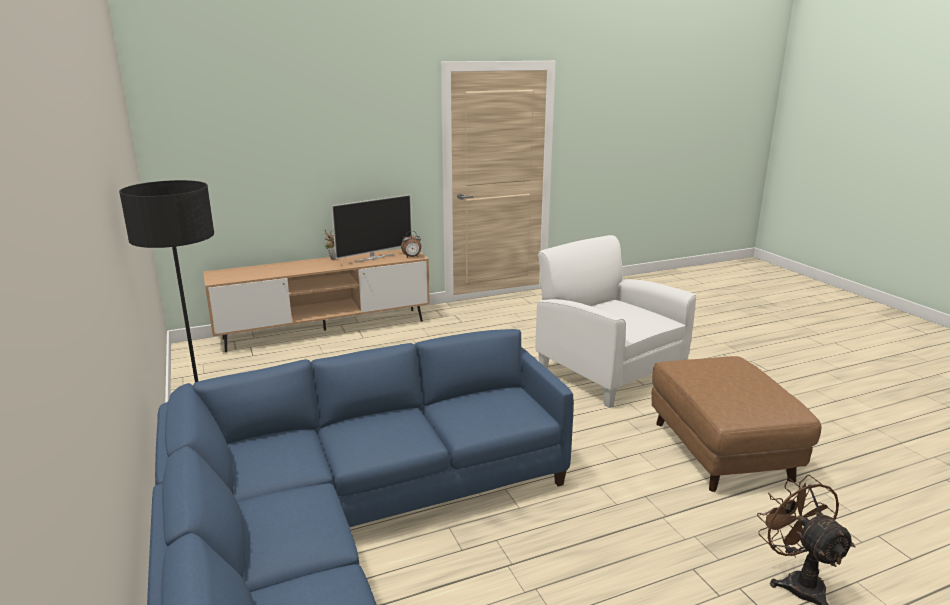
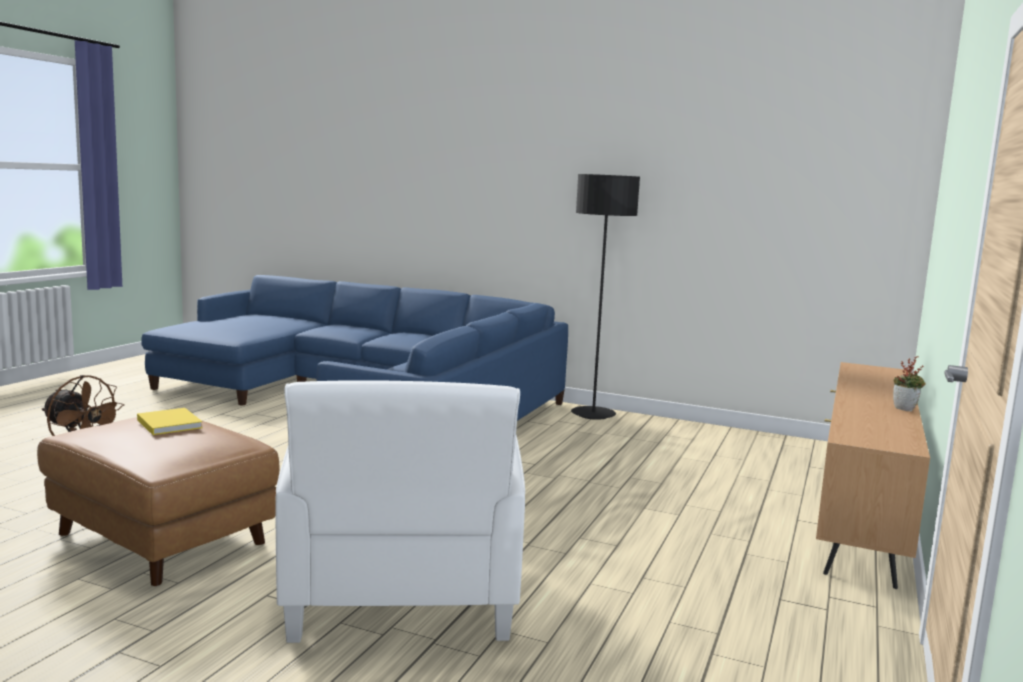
camera: 135 degrees right, 10 degrees down
(373, 257) = (879, 423): television -> none
(412, 257) = (849, 437): alarm clock -> none
(608, 372) = (401, 593): white armchair -> white armchair turned 75 degrees clockwise
(722, 389) = (169, 423): none -> yellow book

